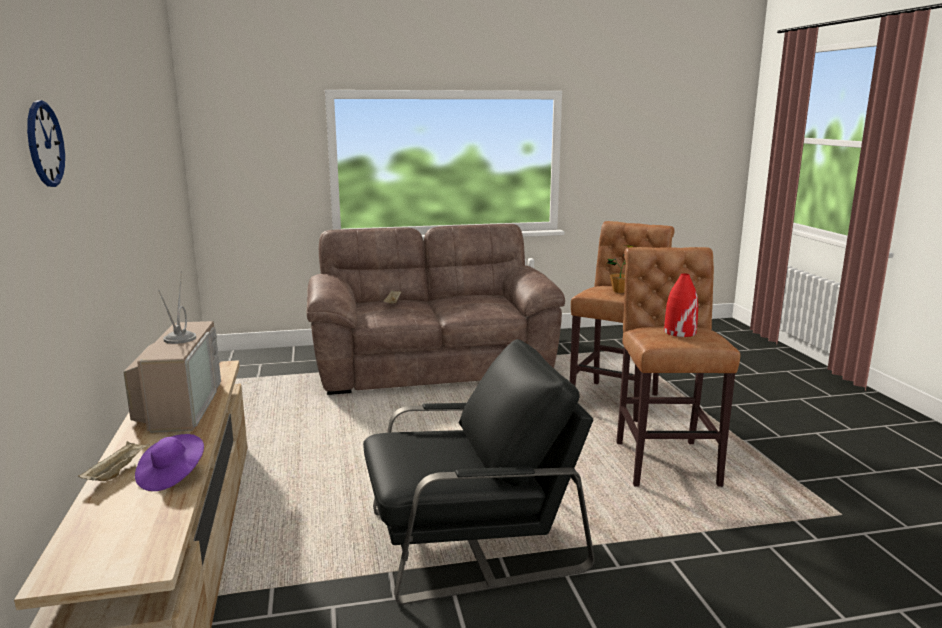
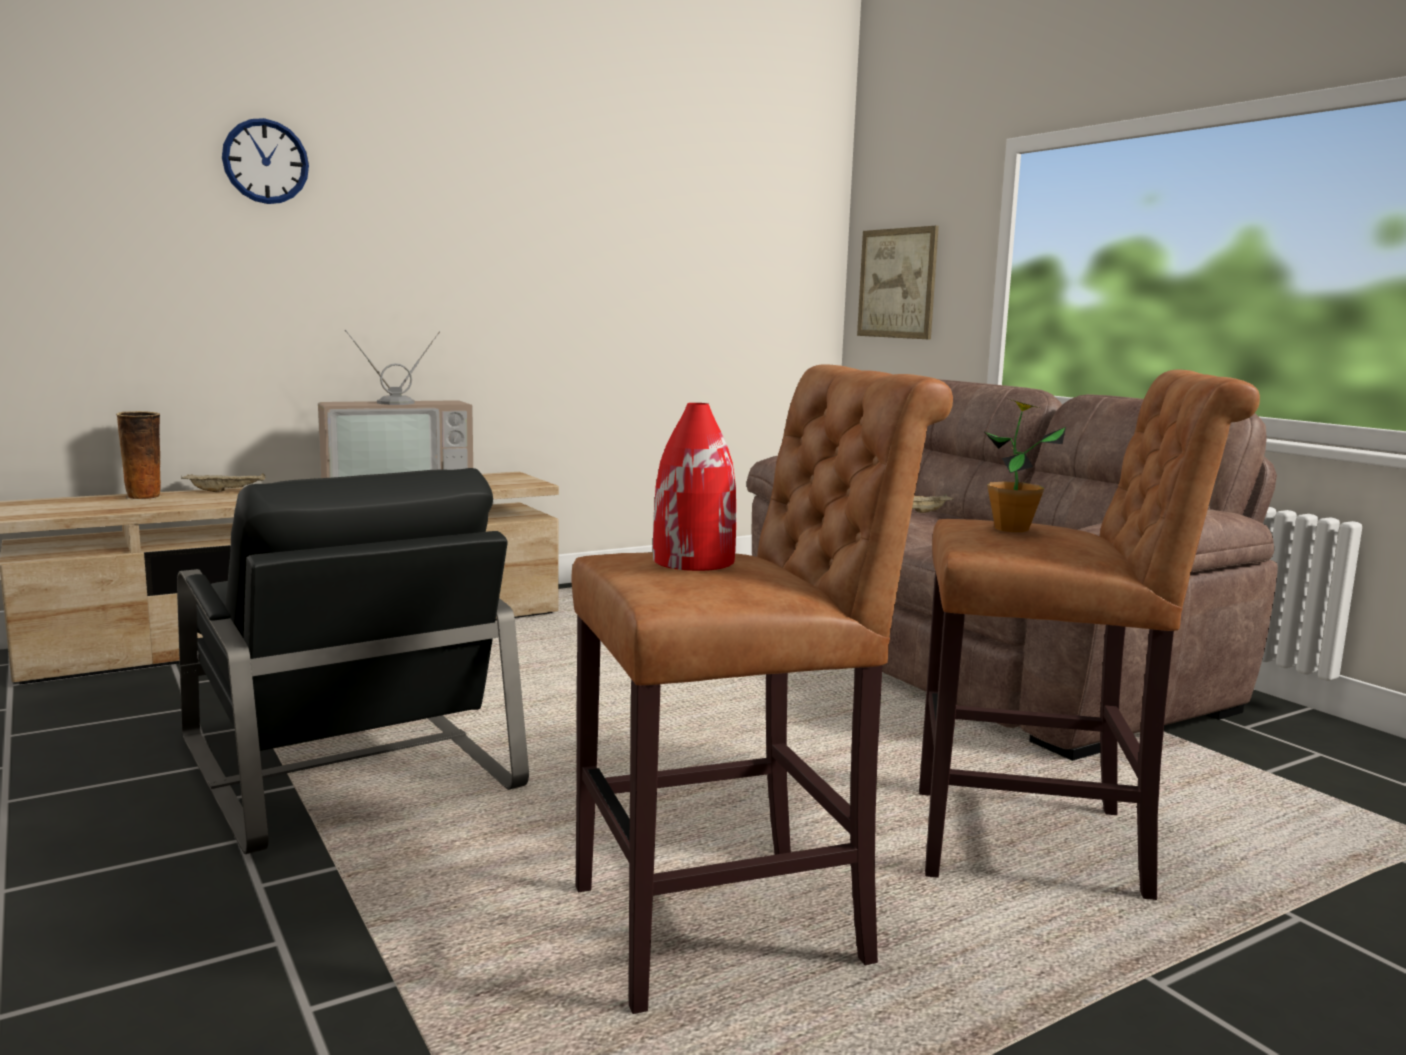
camera: 70 degrees right, 5 degrees down
(102, 510) = (145, 497): none -> vase
(171, 476) = (212, 502): purple hat -> none
(243, 171) = (897, 283): none -> picture

